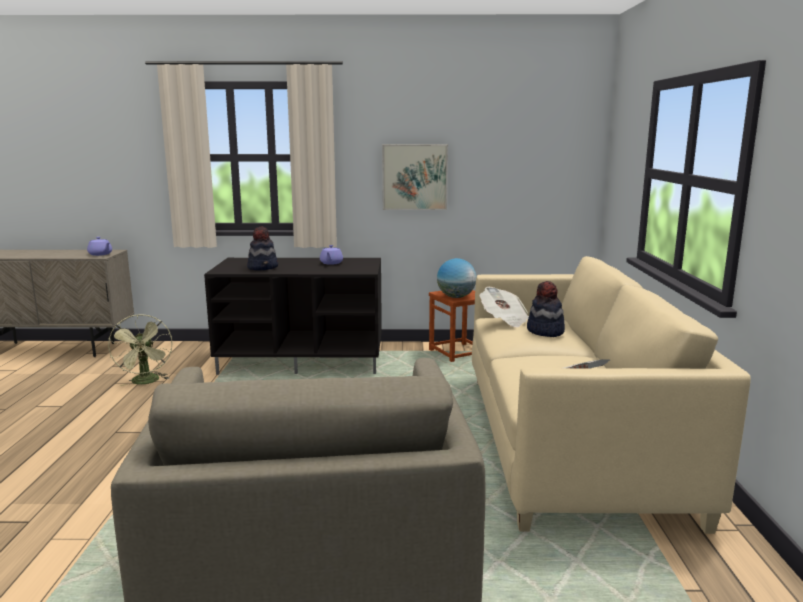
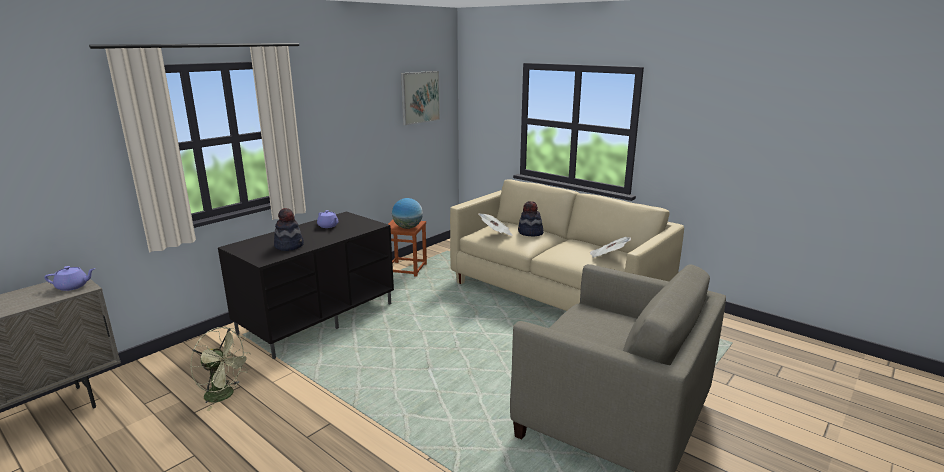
camera: 50 degrees left, 5 degrees up
(414, 177) = (352, 138): picture -> picture (420, 97)

